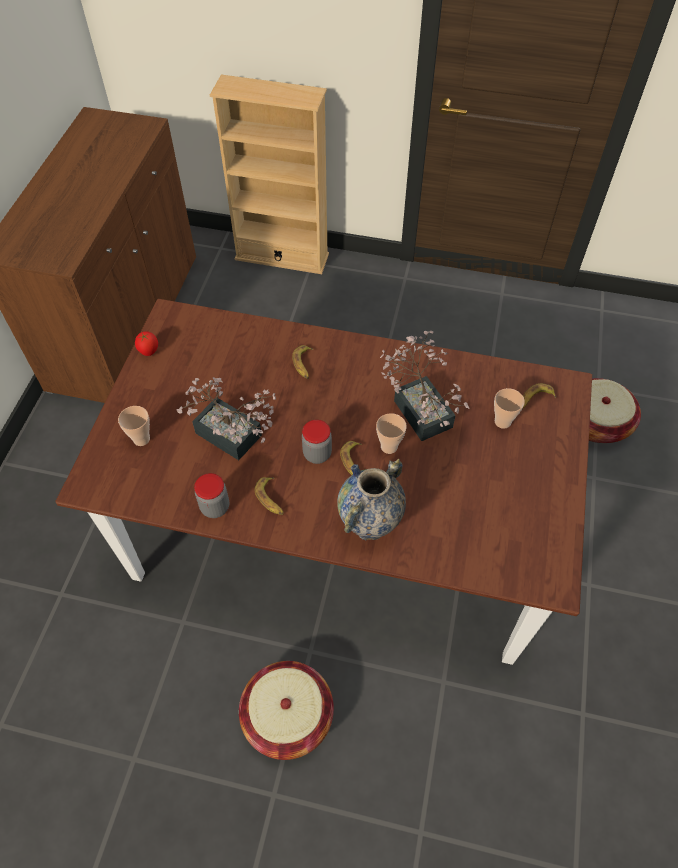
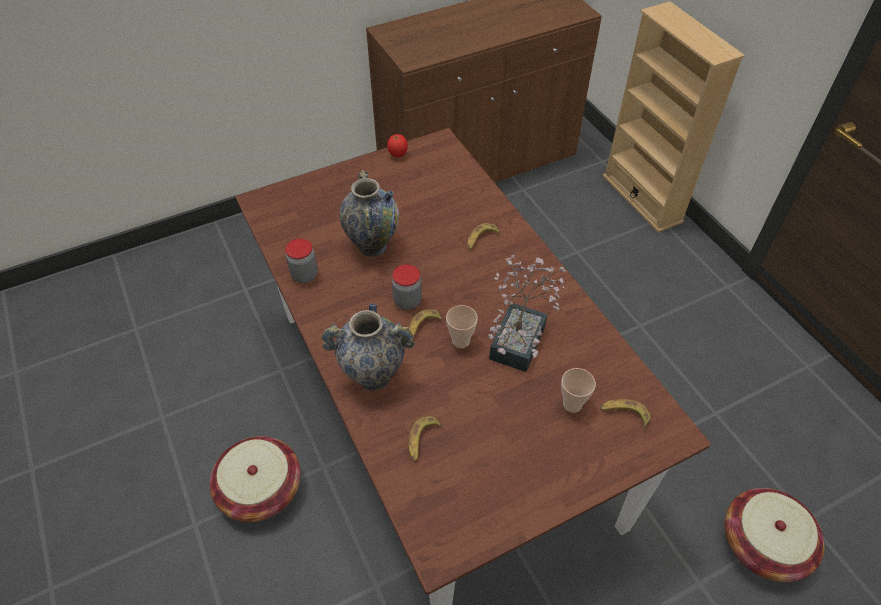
camera: 50 degrees right, 5 degrees down
(141, 439) = (322, 200): cup -> none
(234, 438) = (372, 246): potted plant -> vase
(271, 499) = (340, 301): banana -> banana (422, 440)

